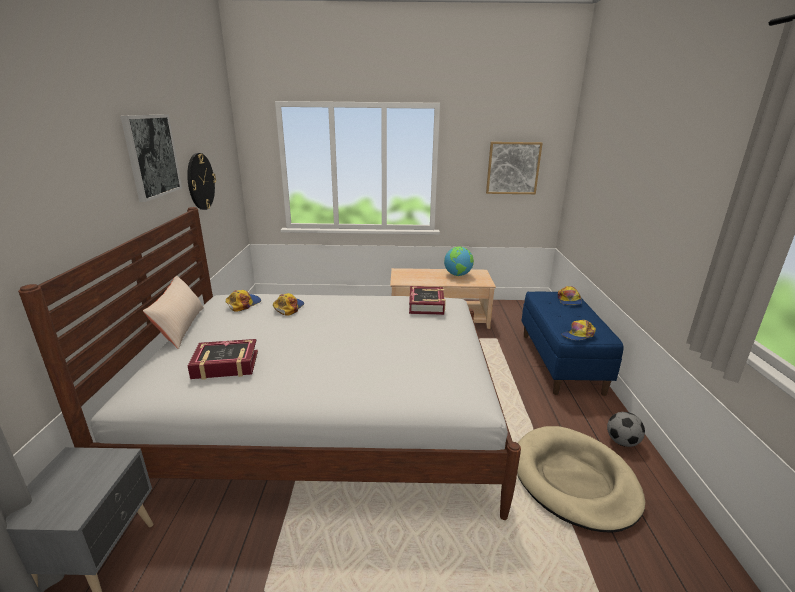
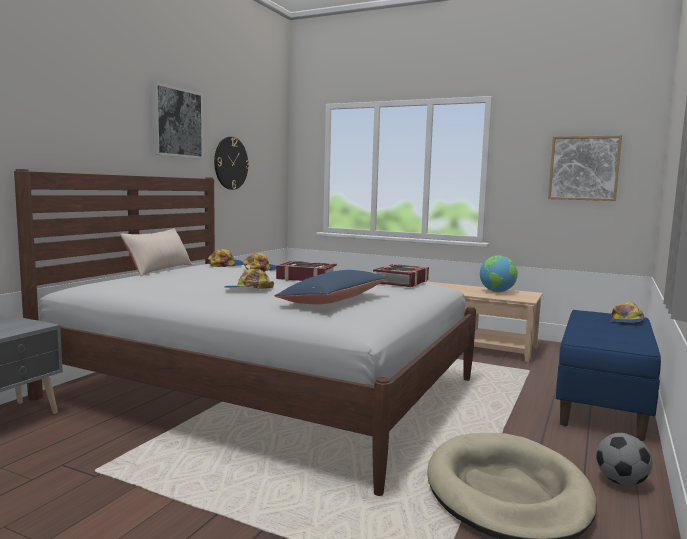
camera: 25 degrees right, 15 degrees down
(225, 365) = (161, 283): book -> book (306, 278)
(416, 358) = (334, 300): none -> blue pillow
(578, 335) = (597, 342): cap -> cap (248, 289)

